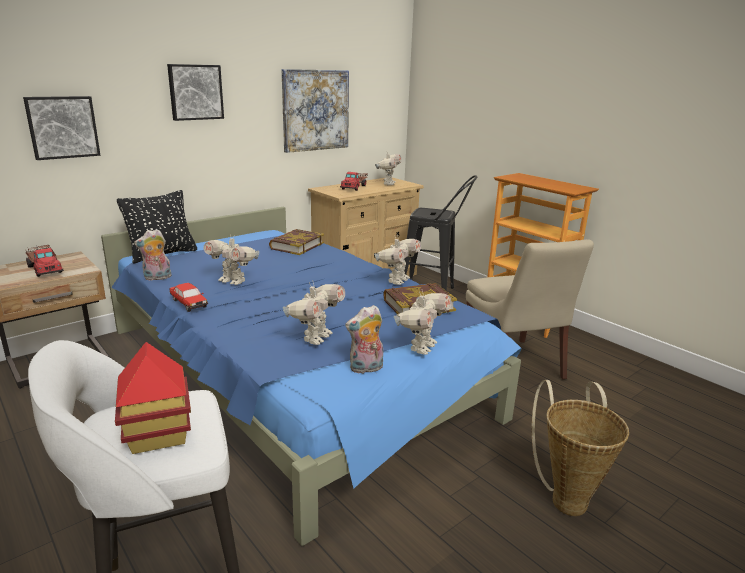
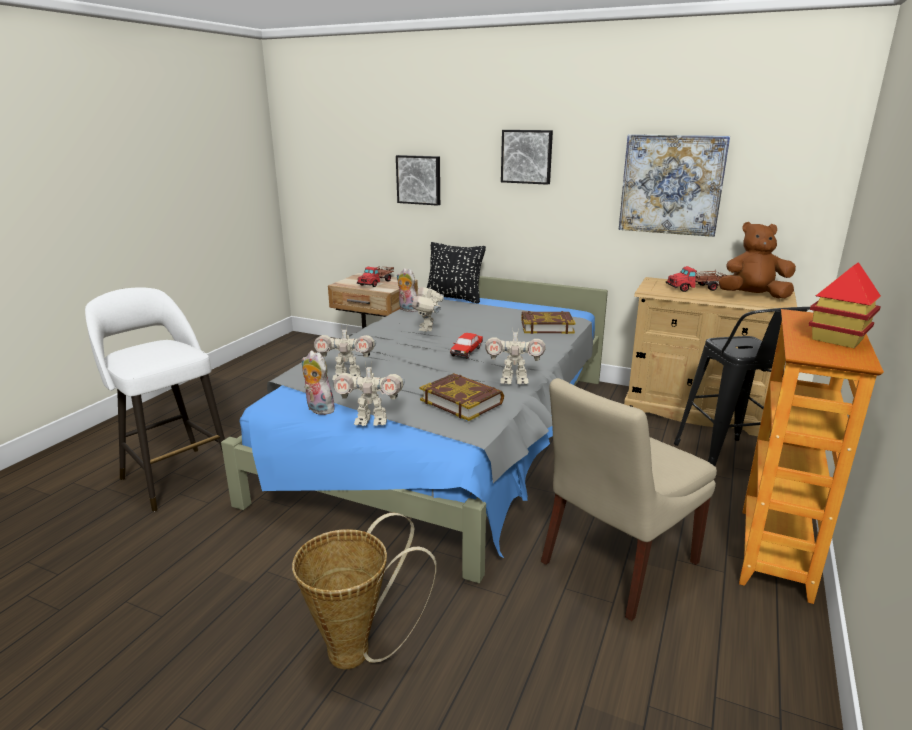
camera: 65 degrees right, 0 degrees up
(158, 435) = (142, 355): toy house -> toy house (837, 339)
(188, 303) = (370, 328): toy car -> toy car (466, 351)
(293, 373) = (448, 435): blue bed -> grey bed
(388, 184) = (752, 296): toy robot -> brown plush toy

